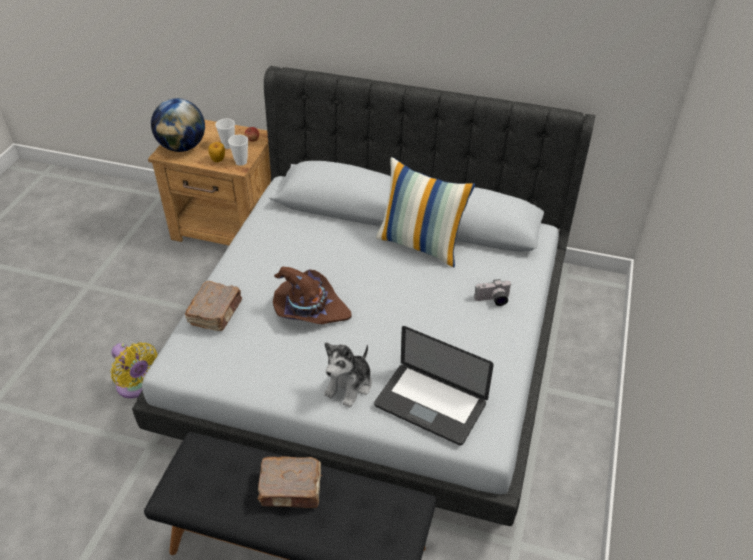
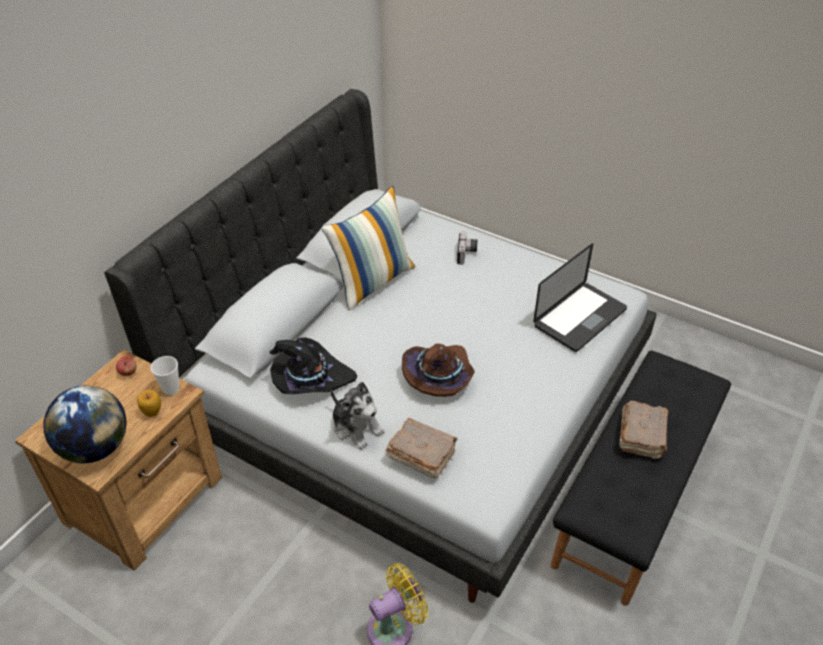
camera: 75 degrees left, 0 degrees up
(228, 145) = (125, 398): cup -> none
(286, 234) = (310, 379): none -> black hat
(349, 385) = (547, 365): plush toy -> plush toy (356, 427)

